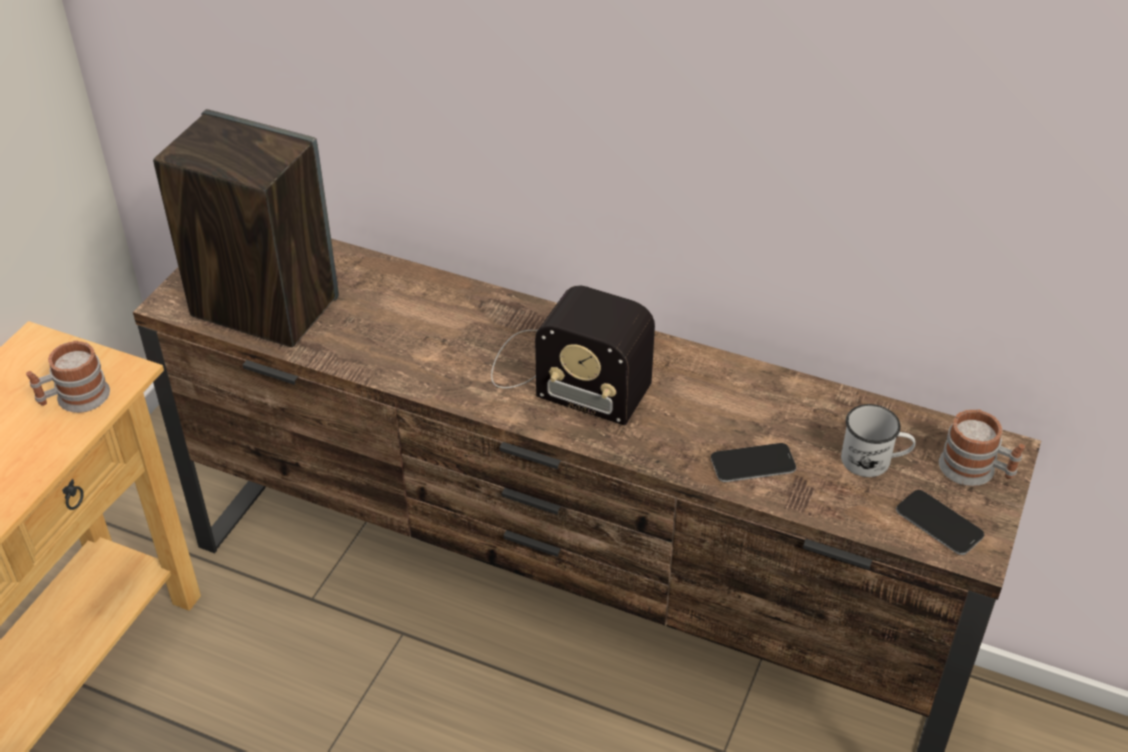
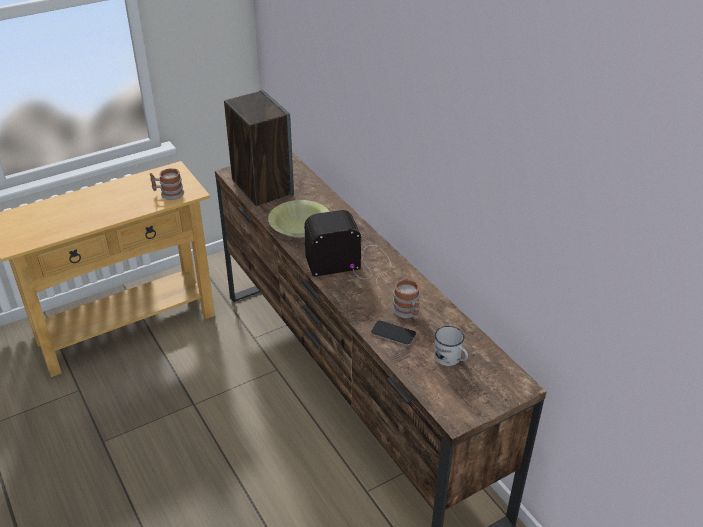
camera: 35 degrees right, 5 degrees down
(411, 351) = (299, 227): none -> yellow bowl
(564, 374) = (351, 262): radio -> radio turned 105 degrees clockwise
(939, 523) = (452, 399): phone -> none
(976, 471) = (496, 387): mug -> mug (407, 312)

